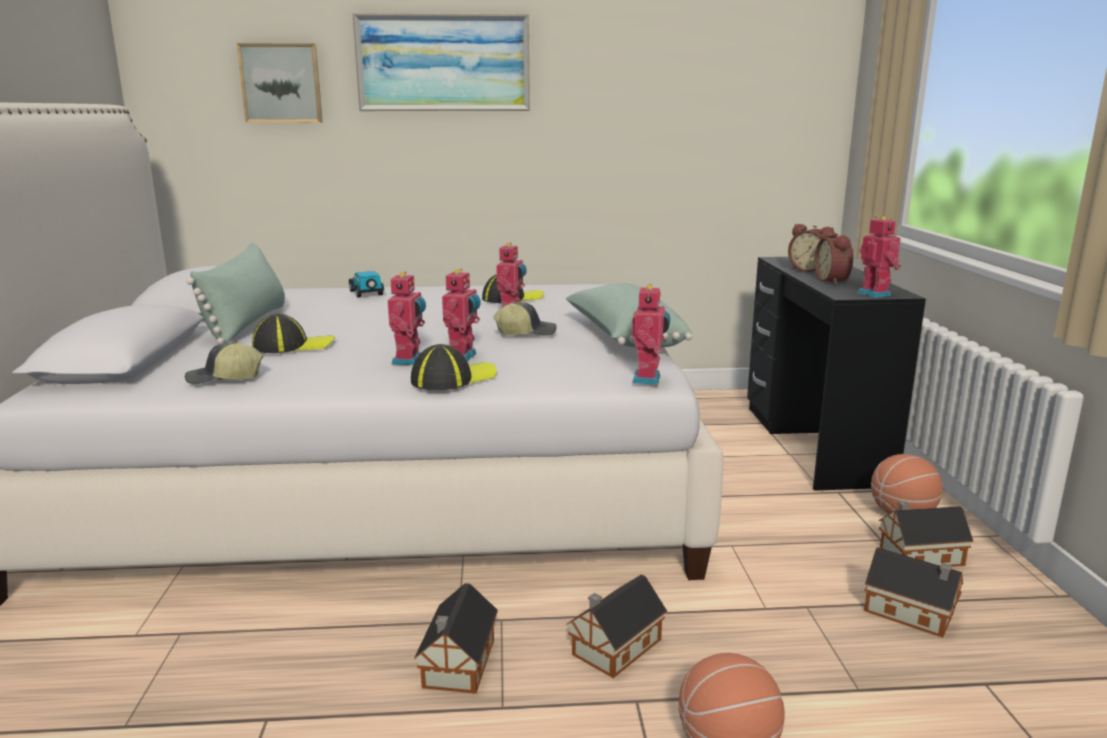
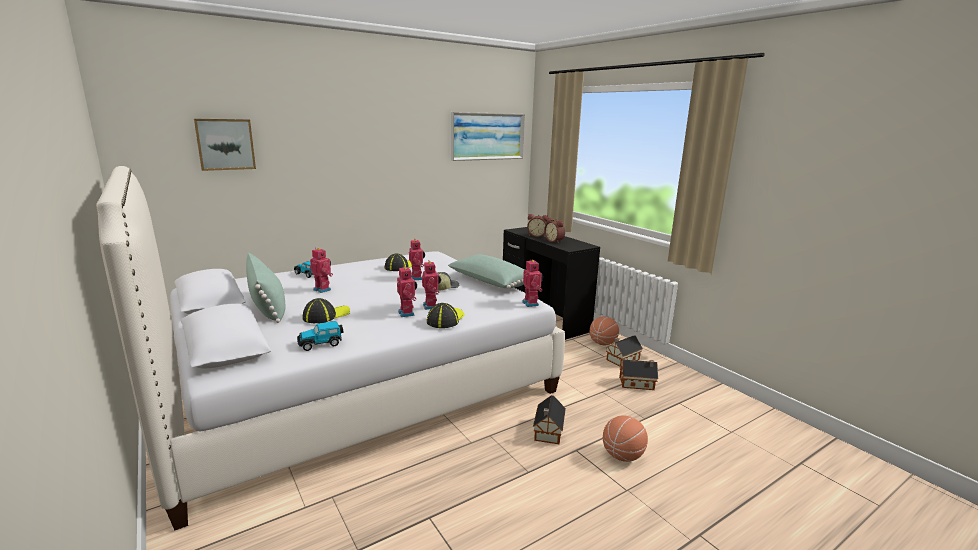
camera: 30 degrees left, 0 degrees up
(224, 379) = (321, 343): cap -> toy car
(443, 63) = (331, 131): picture -> picture (487, 136)
(457, 666) = (491, 462): toy house -> none
(875, 294) = (580, 246): toy robot -> toy robot (323, 289)

